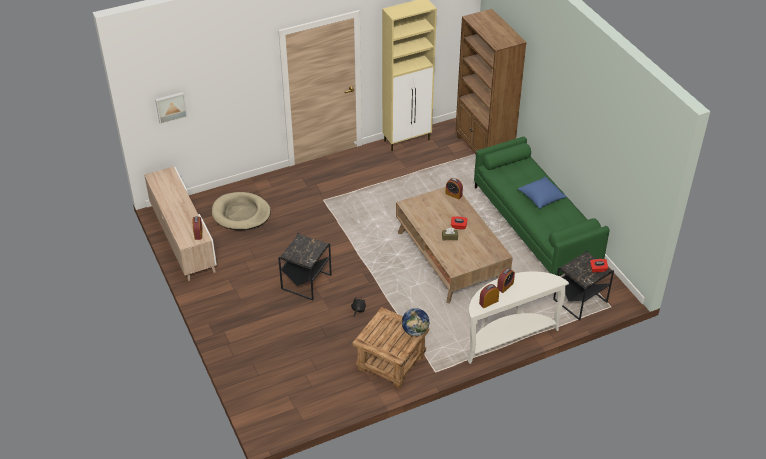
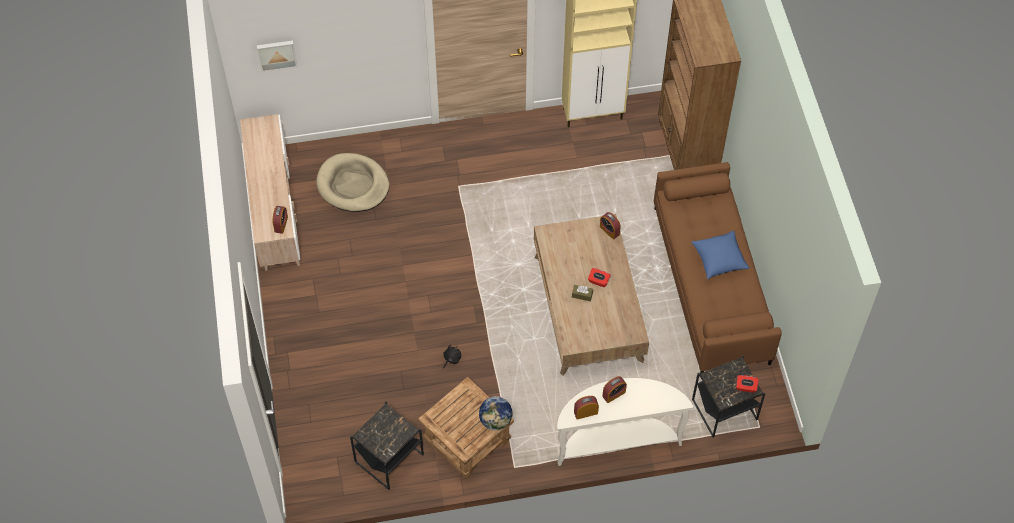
camera: 15 degrees right, 15 degrees up
(306, 282) = (401, 304): black side table -> black side table (388, 458)
(536, 225) = (711, 284): green sofa -> brown sofa

